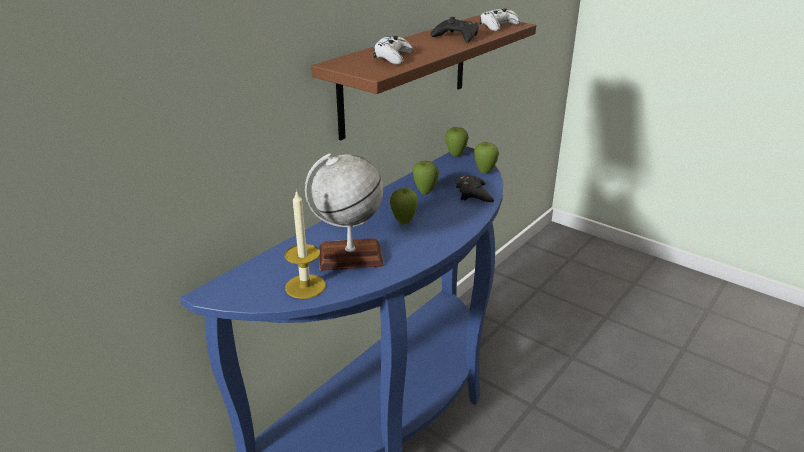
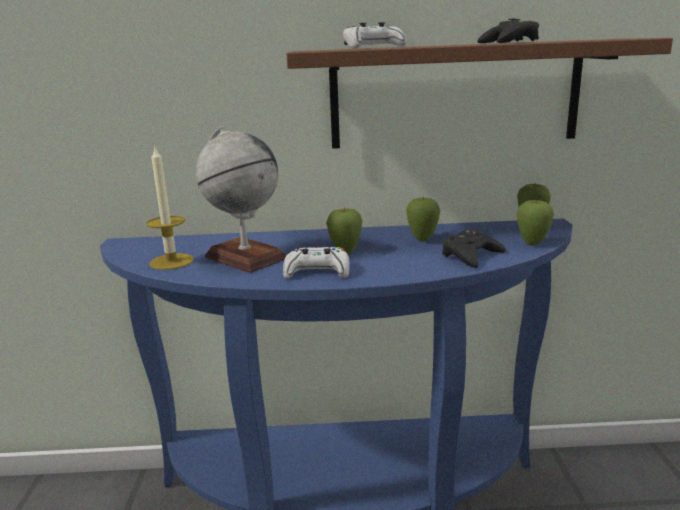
camera: 50 degrees right, 10 degrees down
(498, 26) = (602, 39): white game controller -> white game controller (317, 272)

